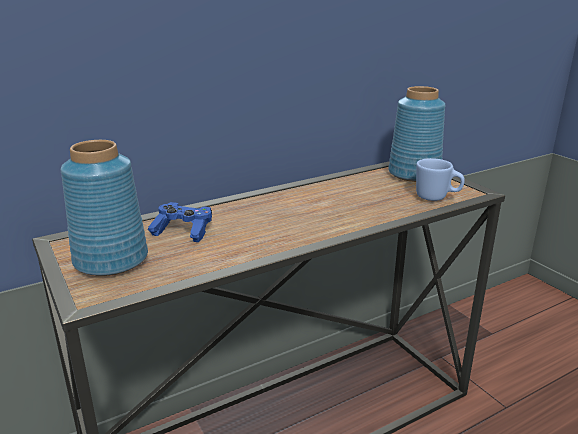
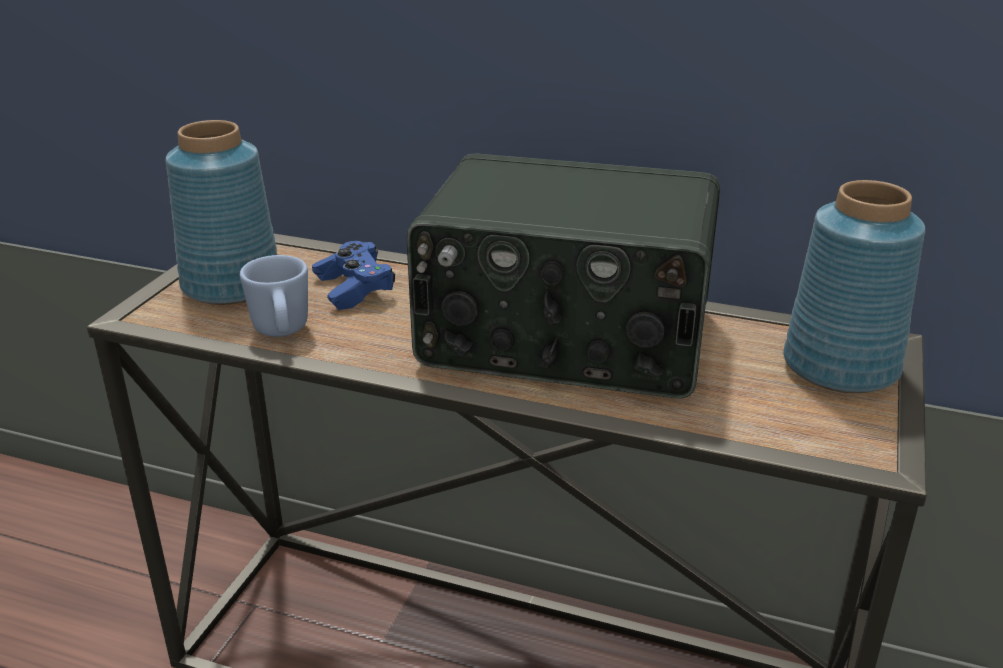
camera: 50 degrees right, 5 degrees up
(319, 205) = (565, 338): none -> radio
(437, 198) = (772, 424): blue mug -> blue mug (282, 332)

